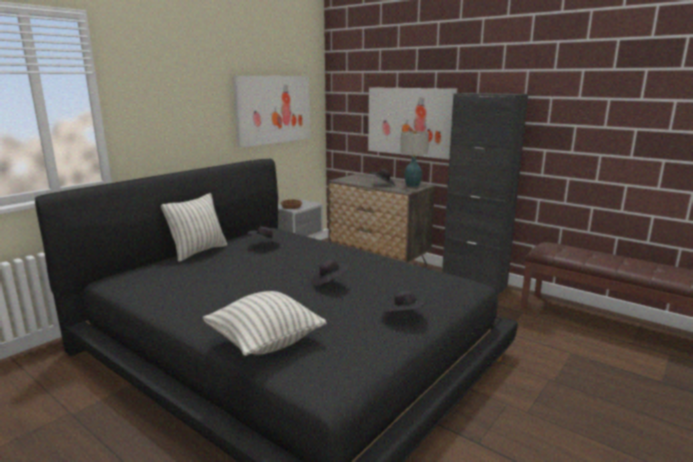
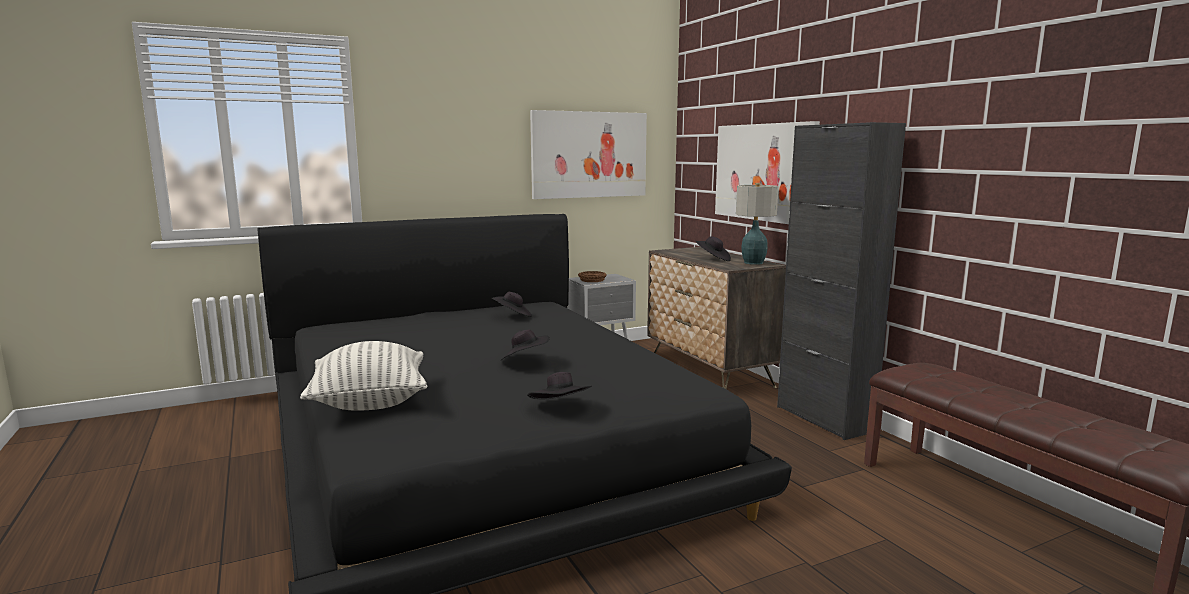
camera: 25 degrees right, 5 degrees down
(198, 251) = (436, 314): pillow -> none

